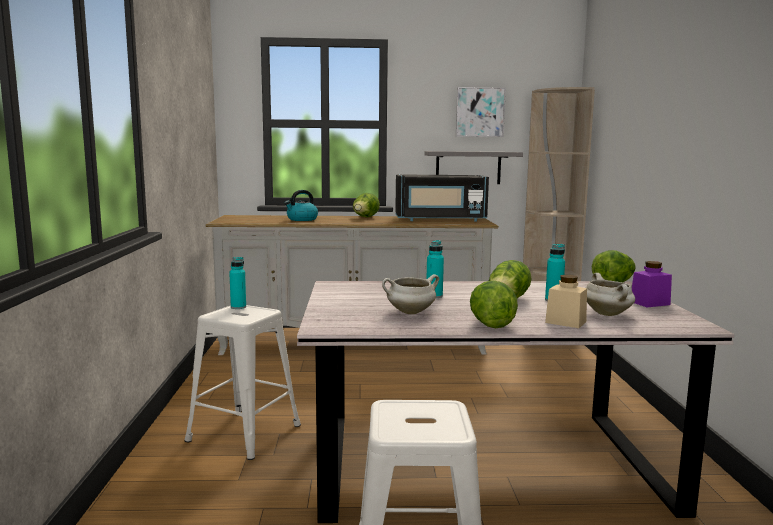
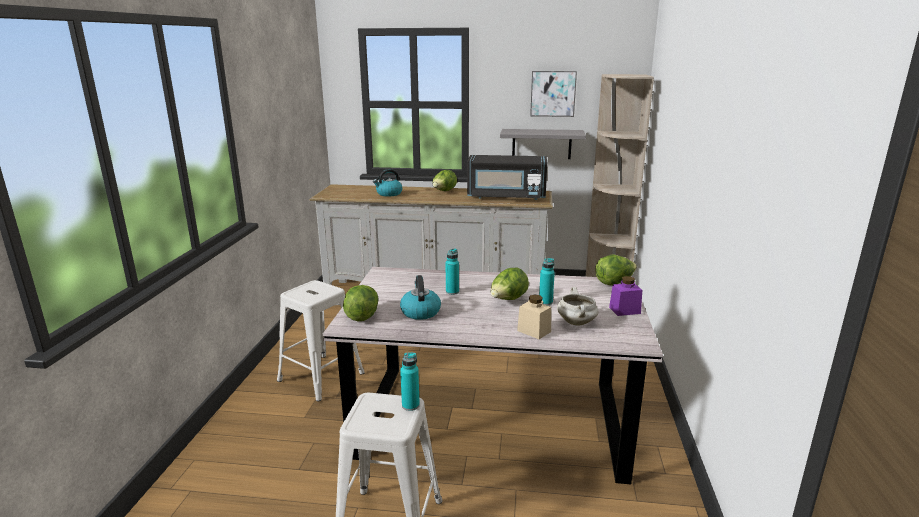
camera: 10 degrees right, 10 degrees up
(238, 307) = (314, 284): turquoise bottle -> turquoise bottle (410, 405)
(410, 312) = (420, 312): white cooking pot -> kettle
(490, 324) = (472, 330): lettuce -> lettuce (362, 315)

